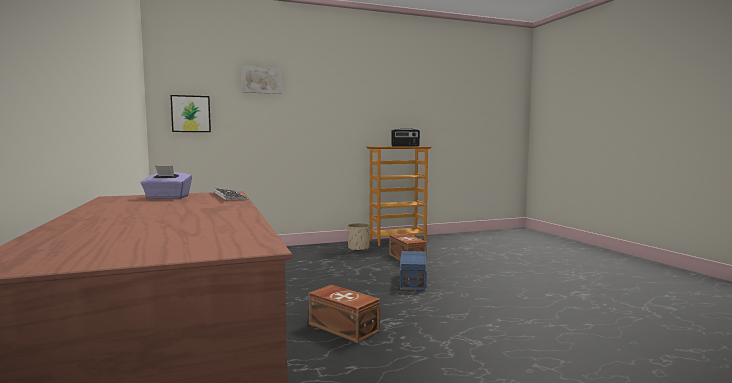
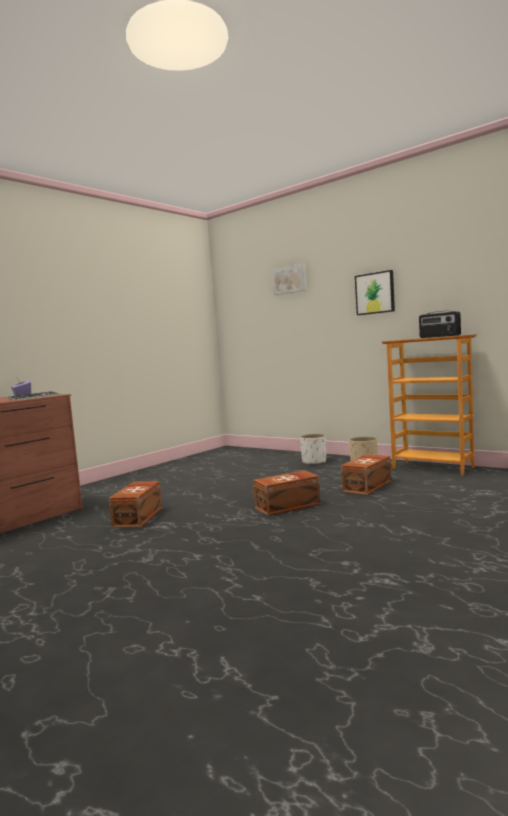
camera: 60 degrees right, 0 degrees up
(191, 114) = (241, 322): picture -> picture (375, 293)
(310, 252) = (314, 462): none -> white planter
(413, 281) = (289, 506): blue storage box -> brown storage box

